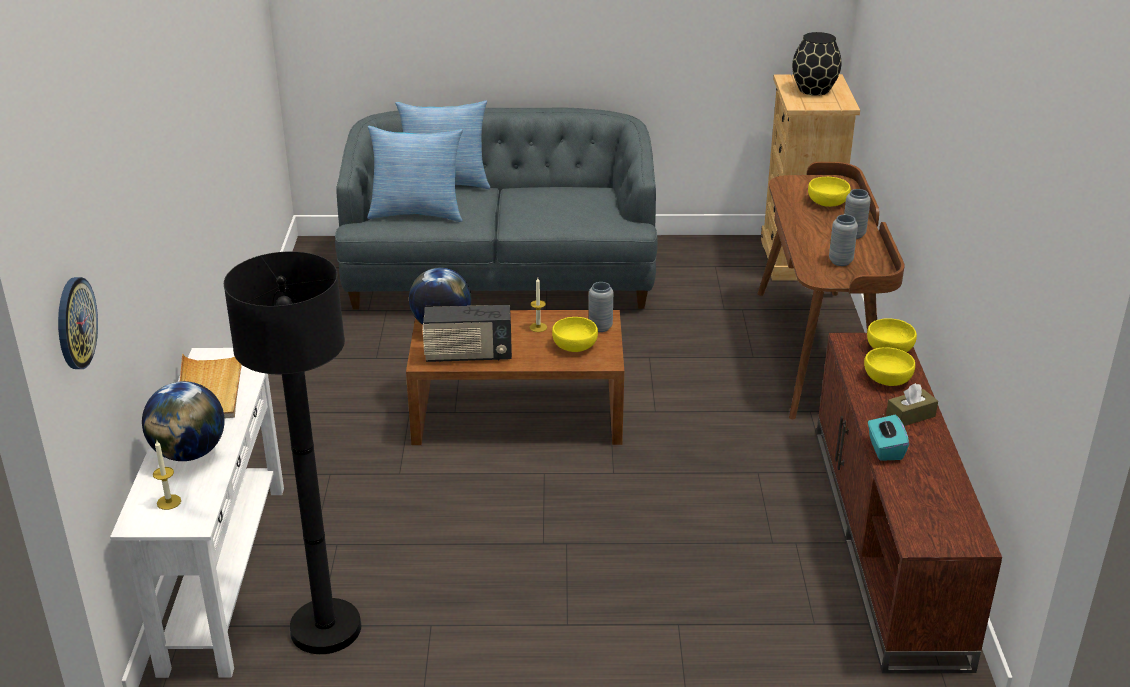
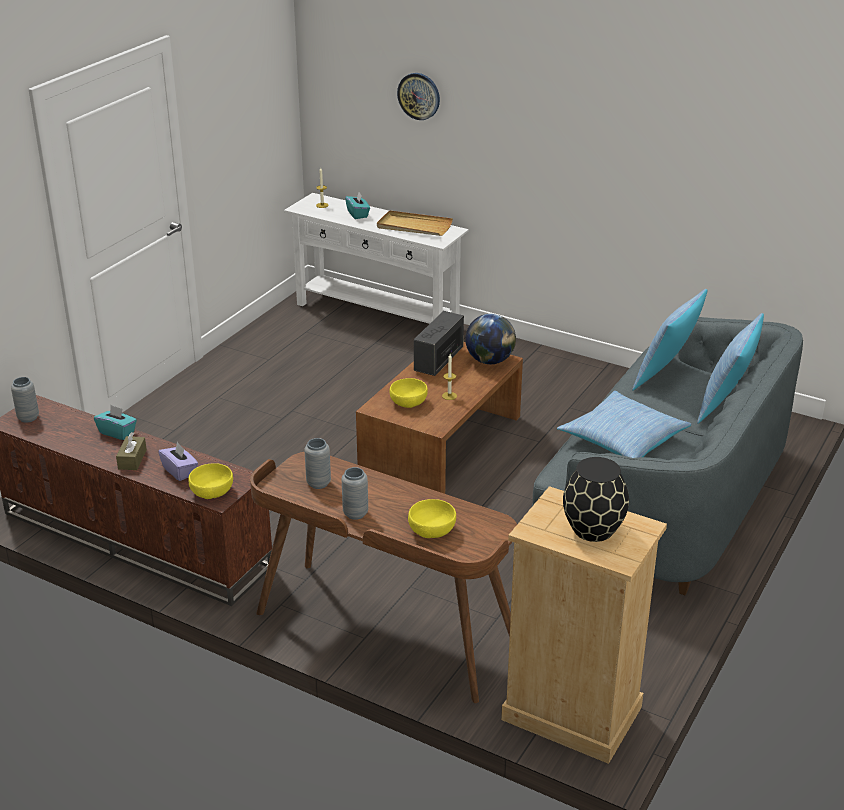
camera: 120 degrees right, 0 degrees up
(75, 323) = (328, 87): wall clock -> wall clock (419, 96)
(189, 453) = (358, 214): globe -> turquoise tissue box
(325, 628) = (301, 332): black floor lamp -> none
(552, 209) = (623, 438): none -> pillow
(600, 327) = (423, 420): grey vase -> grey vase (28, 418)
(887, 379) = (180, 471): yellow bowl -> purple tissue box

